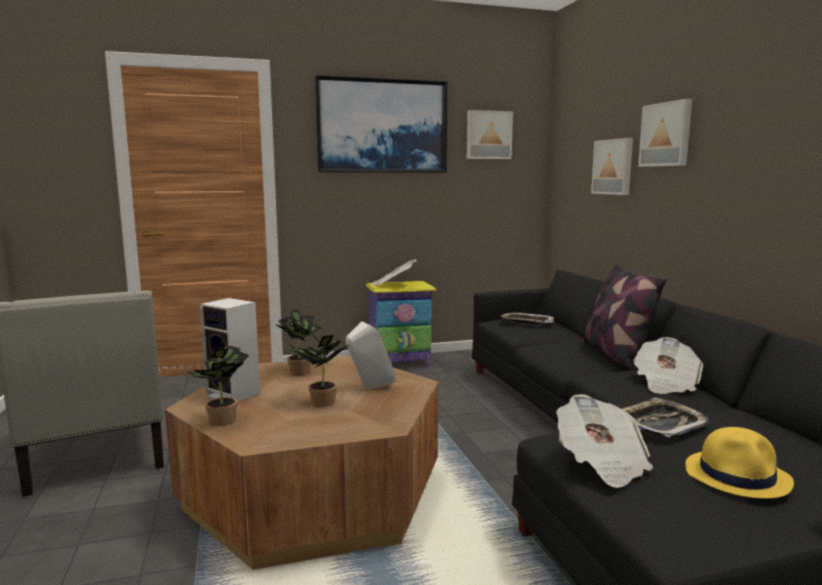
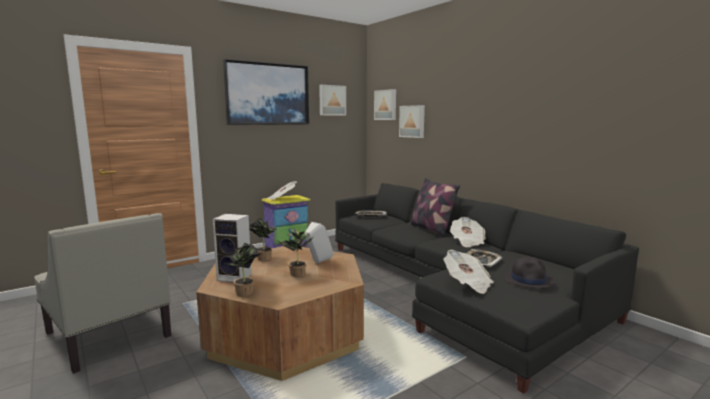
camera: 20 degrees left, 0 degrees up
(666, 134) = (446, 104): picture -> picture (386, 105)
(737, 475) = (529, 280): yellow hat -> black hat

